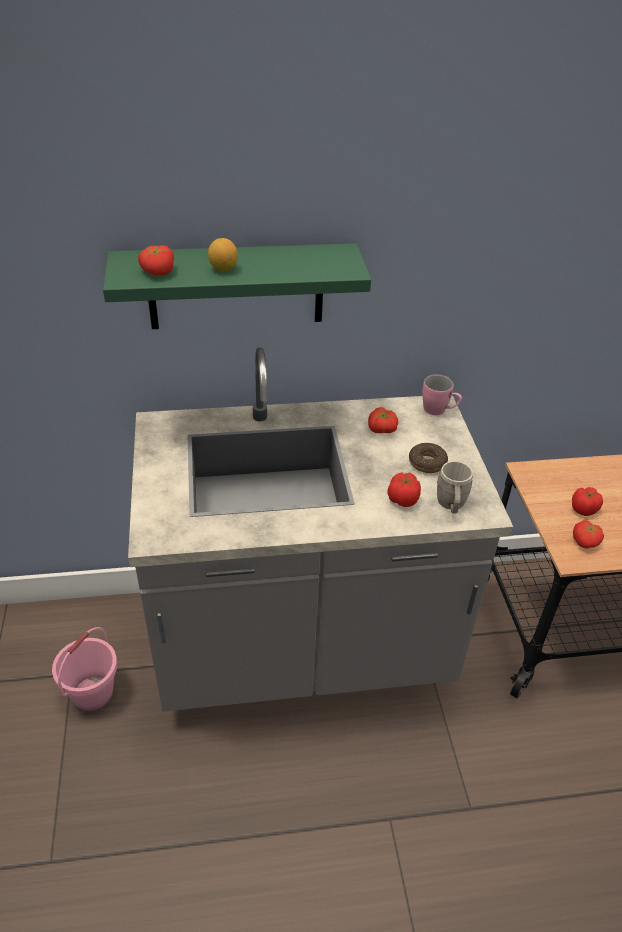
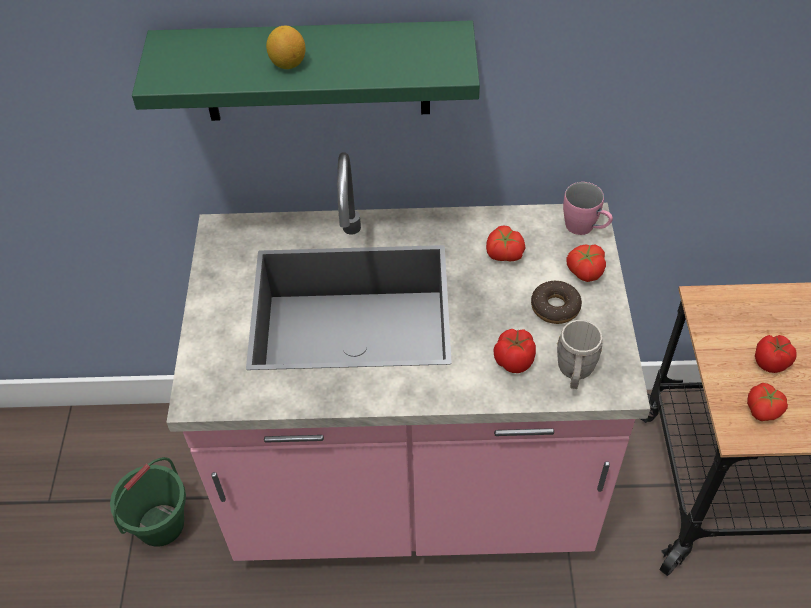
camera: 10 degrees right, 10 degrees up
(92, 692) = (160, 524): pink bucket -> green bucket
(157, 271) = (203, 67): tomato -> tomato (584, 271)
(303, 650) = (412, 490): grey counter -> pink counter

